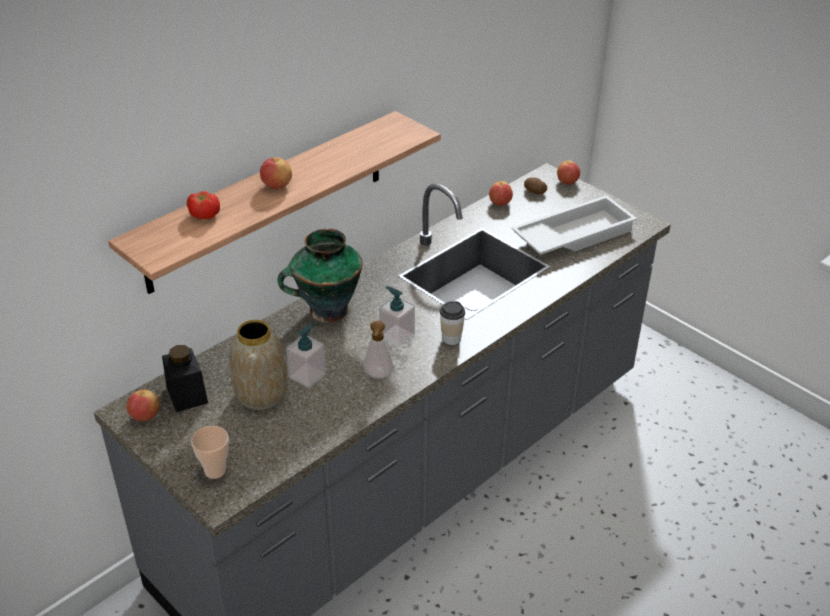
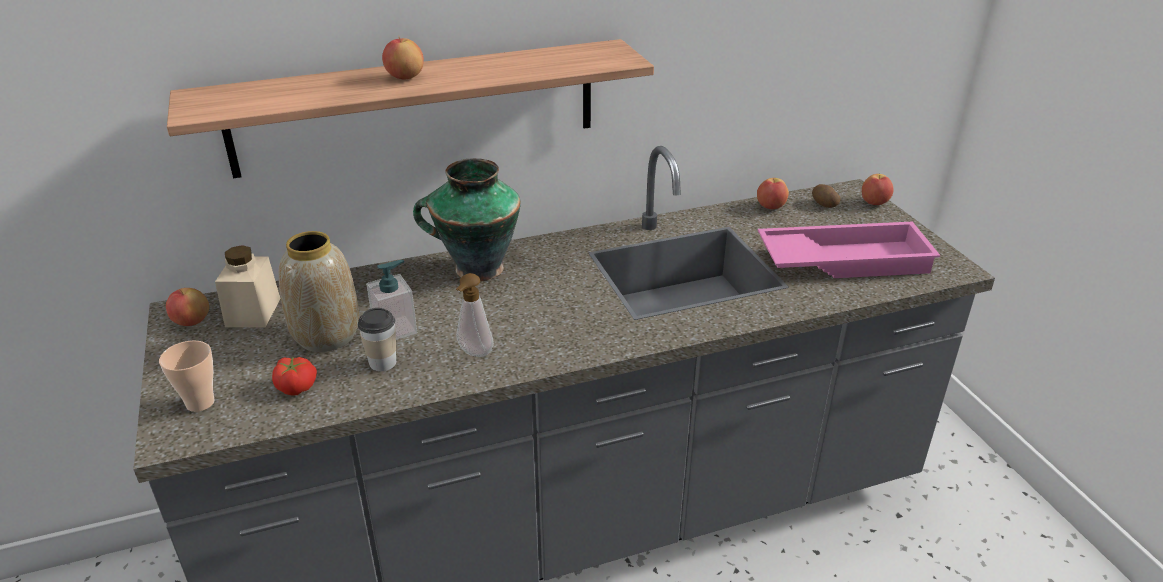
camera: 25 degrees right, 5 degrees down
(187, 394) = (253, 312): black jar -> beige jar
(205, 214) = (295, 87): tomato -> tomato (297, 386)
(396, 336) = (534, 315): soap dispenser -> none
(451, 338) = (598, 336): cup -> cup (382, 362)
(572, 235) = (844, 259): white tray -> pink tray

